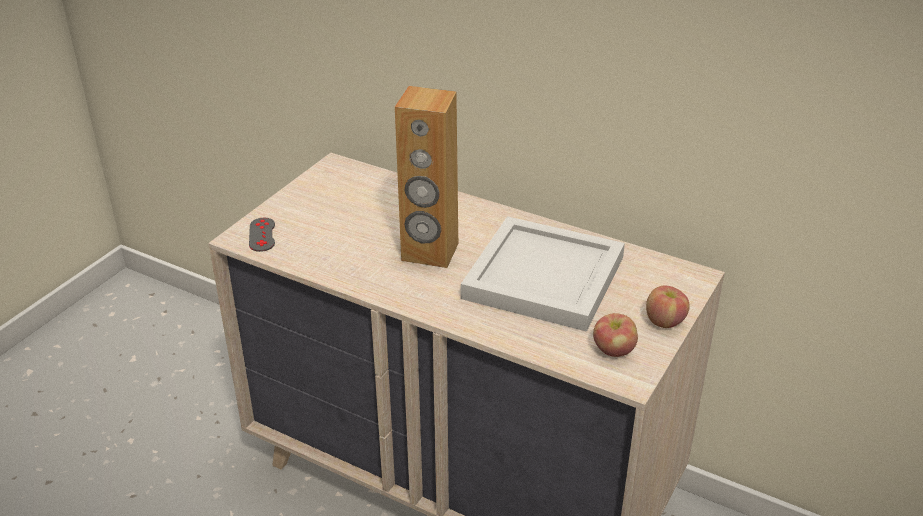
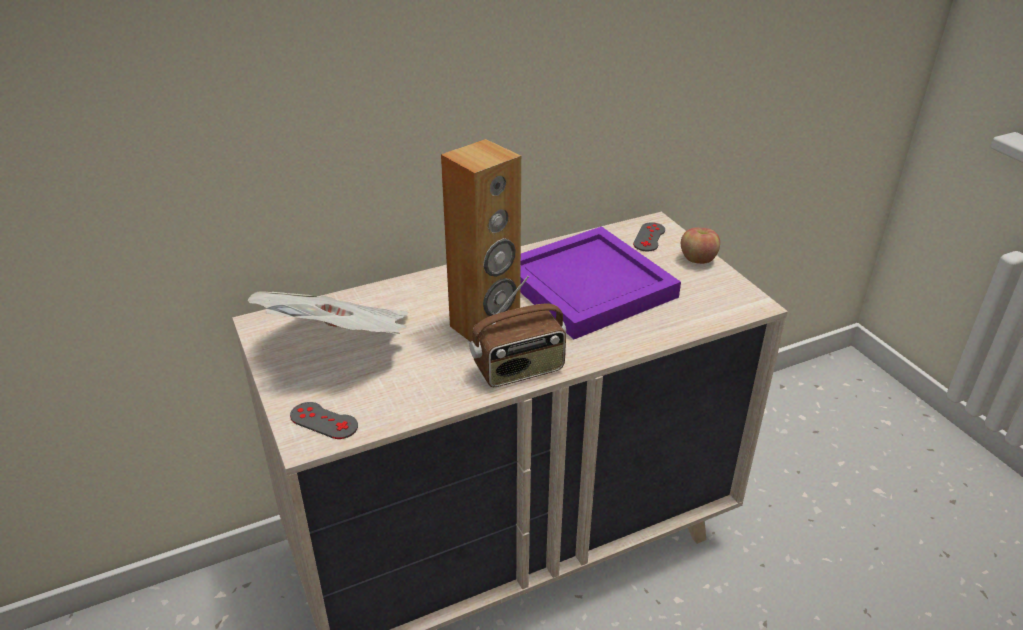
camera: 55 degrees left, 0 degrees up
(345, 204) = (342, 344): none -> newspaper
(394, 289) = (519, 370): none -> radio
(542, 276) = (585, 285): white tray -> purple tray
(614, 351) = (714, 296): apple -> none
(666, 281) = (649, 237): none -> grey game controller

